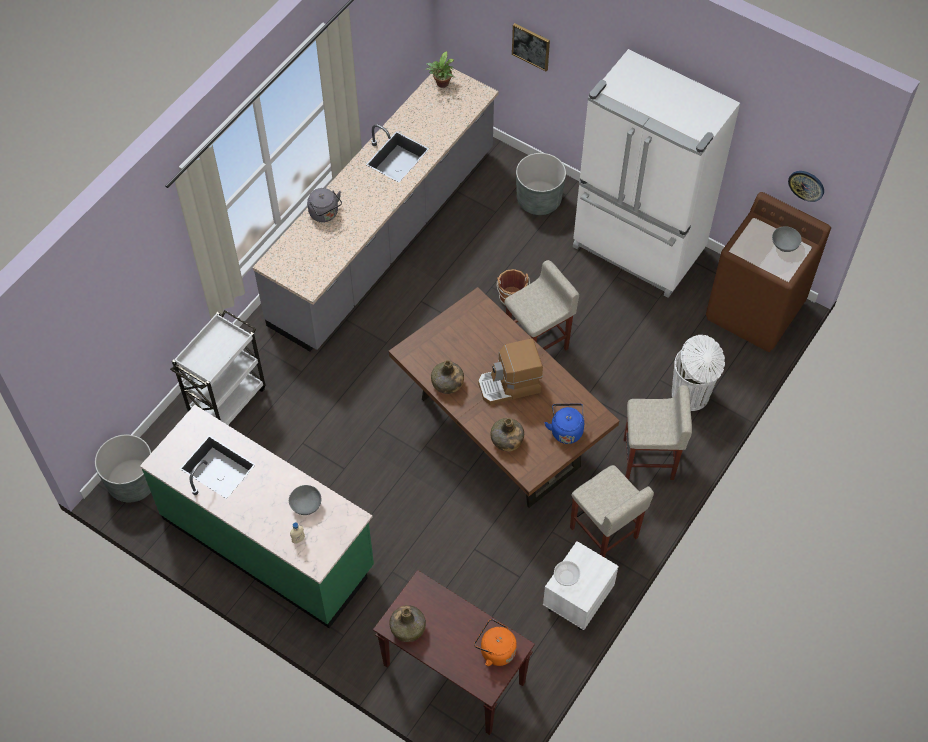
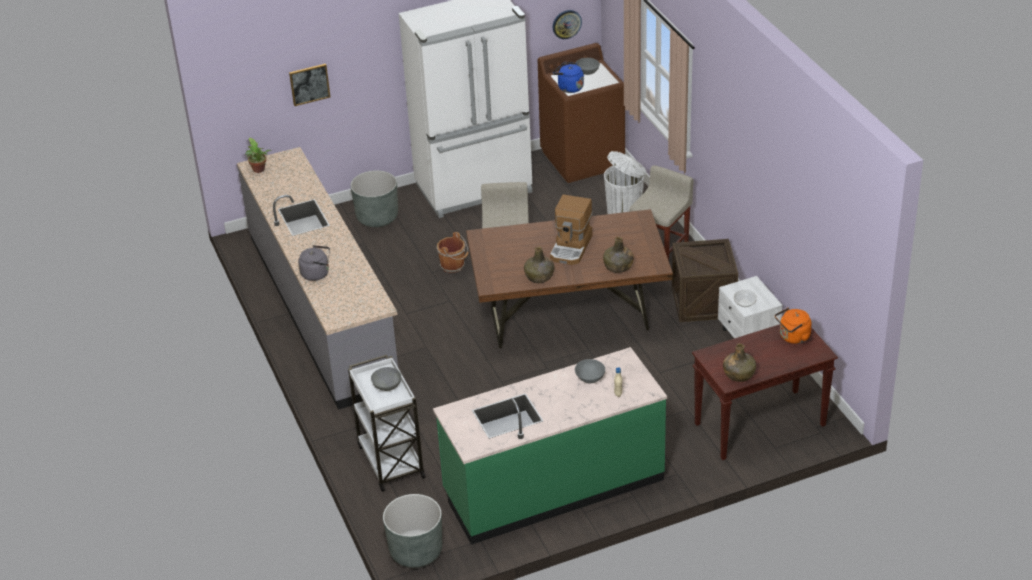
camera: 55 degrees left, 20 degrees down
(218, 352) = (387, 386): none -> grey bowl
(566, 430) = (635, 235): blue kettle -> blue kettle (569, 88)
(604, 533) = (703, 302): beige stool -> crate

